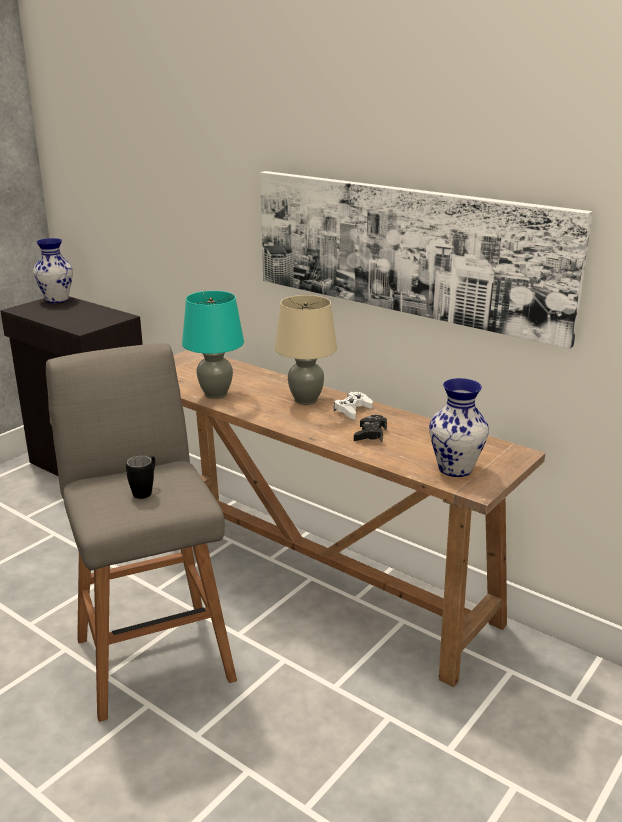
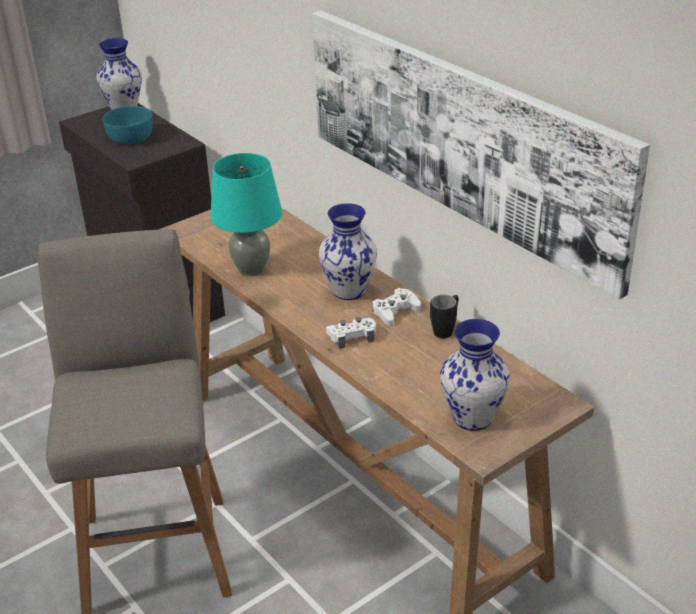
camera: 15 degrees right, 10 degrees up
(71, 316) = (130, 138): none -> turquoise bowl
(145, 491) = (128, 400): black mug -> black mug (446, 329)
(305, 400) = (348, 290): beige table lamp -> vase
(325, 428) = (352, 336): none -> white game controller
(370, 434) = (399, 352): black game controller -> none

